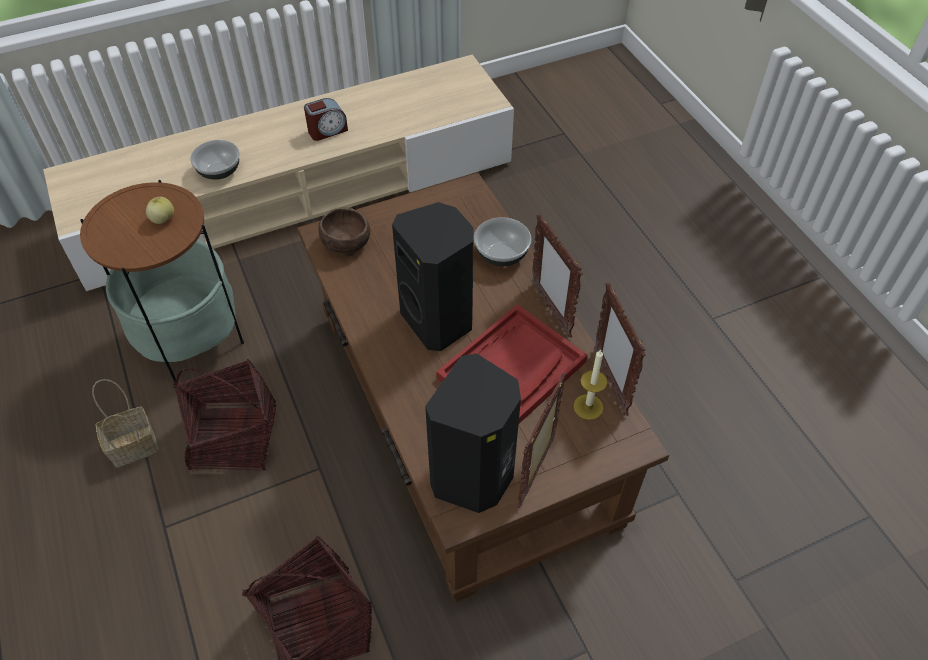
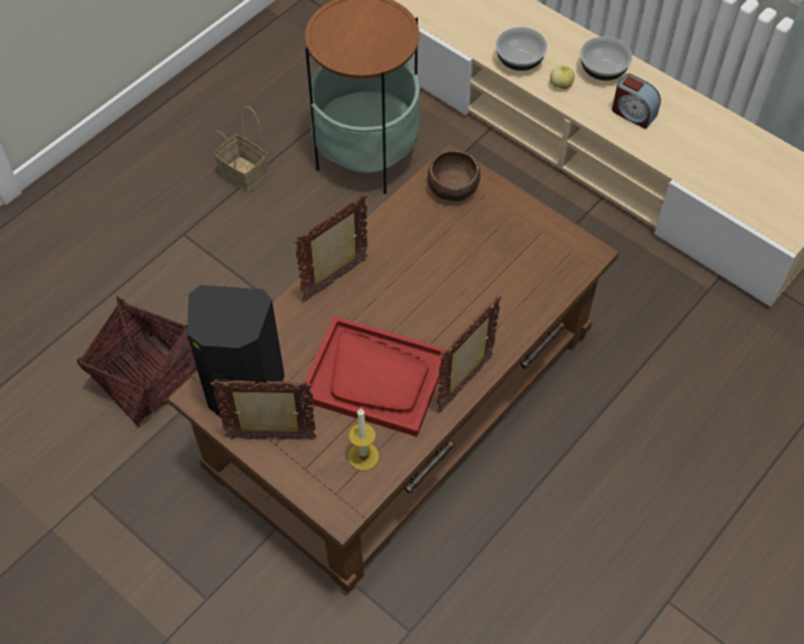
camera: 65 degrees right, 5 degrees up
(163, 219) = (375, 44): apple -> apple (561, 85)
(233, 437) = (286, 236): basket -> none
(439, 321) = (400, 298): black speaker -> none
(501, 254) = (514, 315): bowl -> bowl (602, 70)
(610, 382) = (403, 466): picture frame -> picture frame (336, 280)

